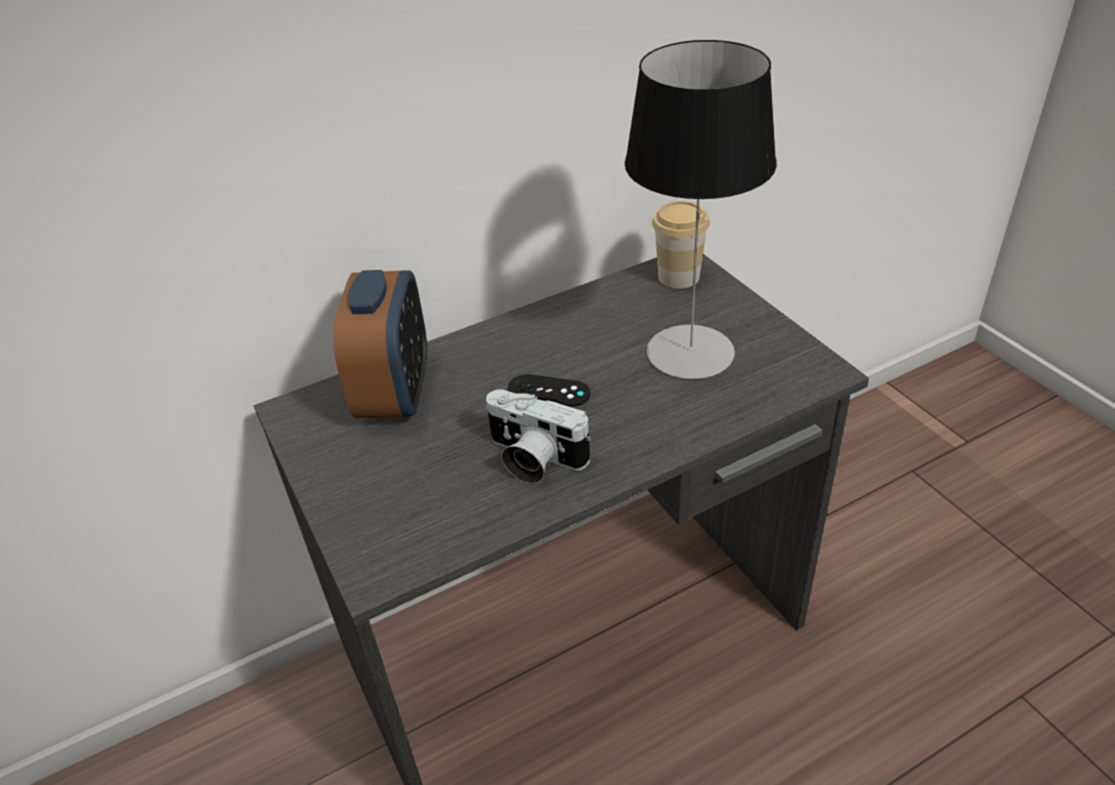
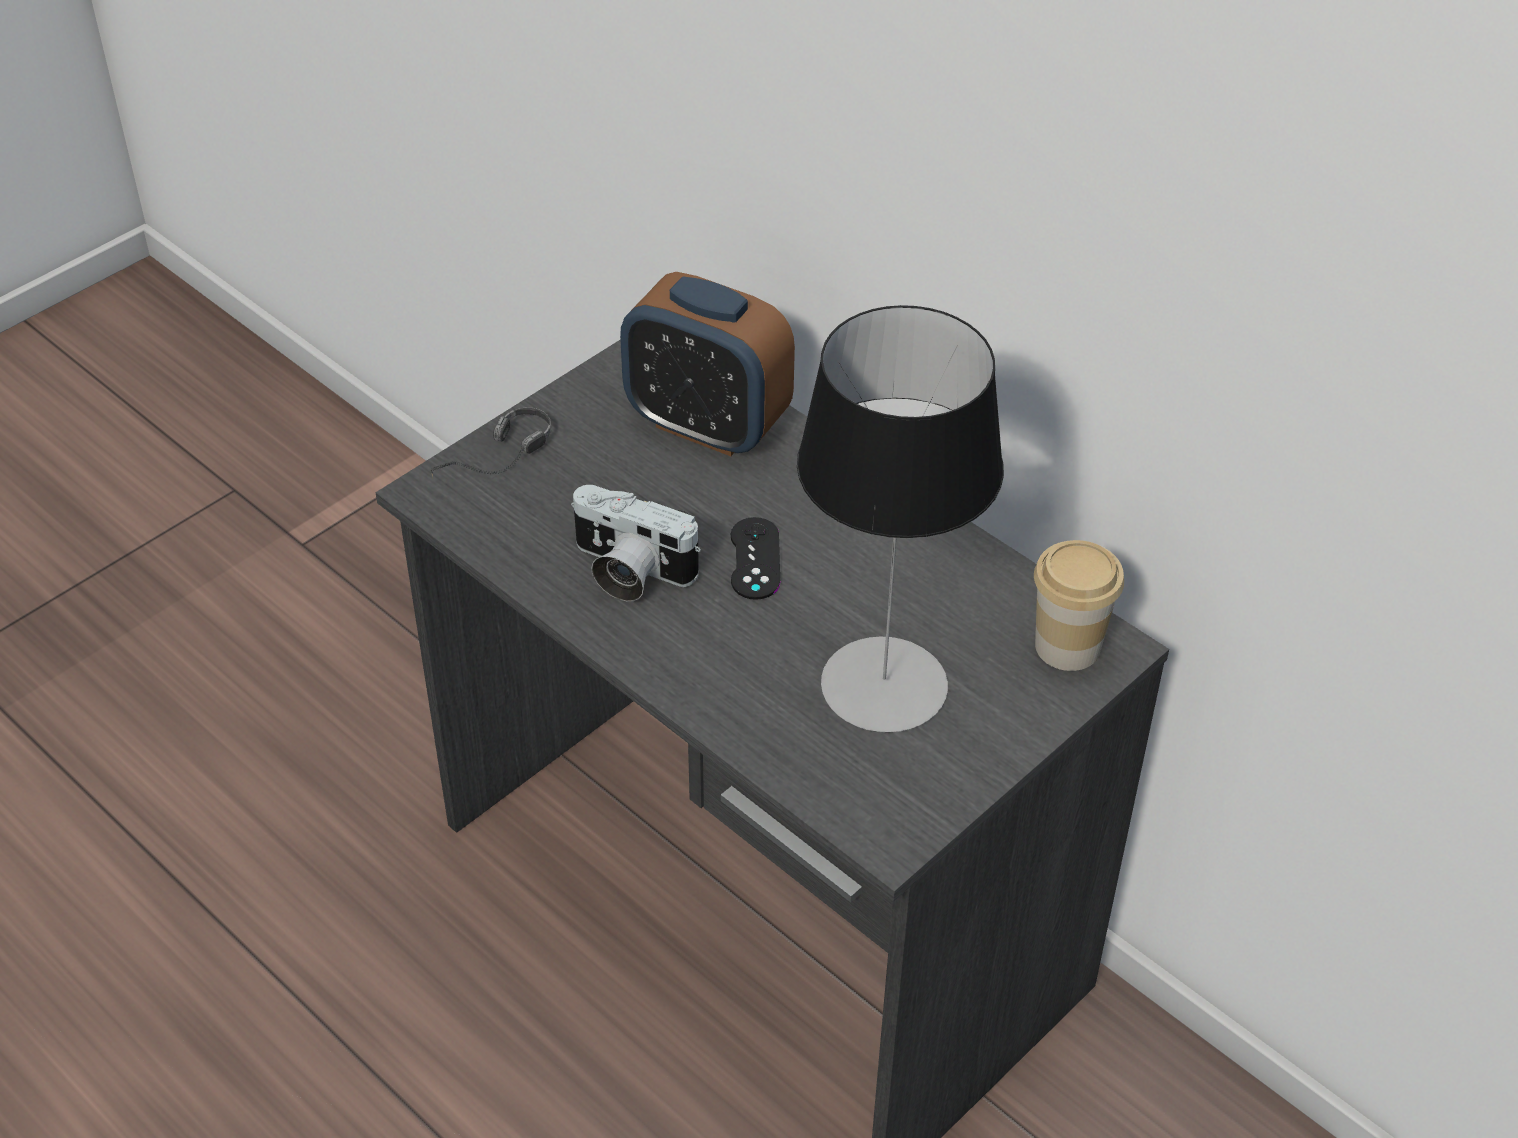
camera: 70 degrees right, 5 degrees up
(366, 523) = (497, 464): none -> headphones
(395, 394) = (707, 425): alarm clock -> alarm clock turned 45 degrees clockwise
(532, 459) = (628, 571): camera -> camera turned 75 degrees counterclockwise

